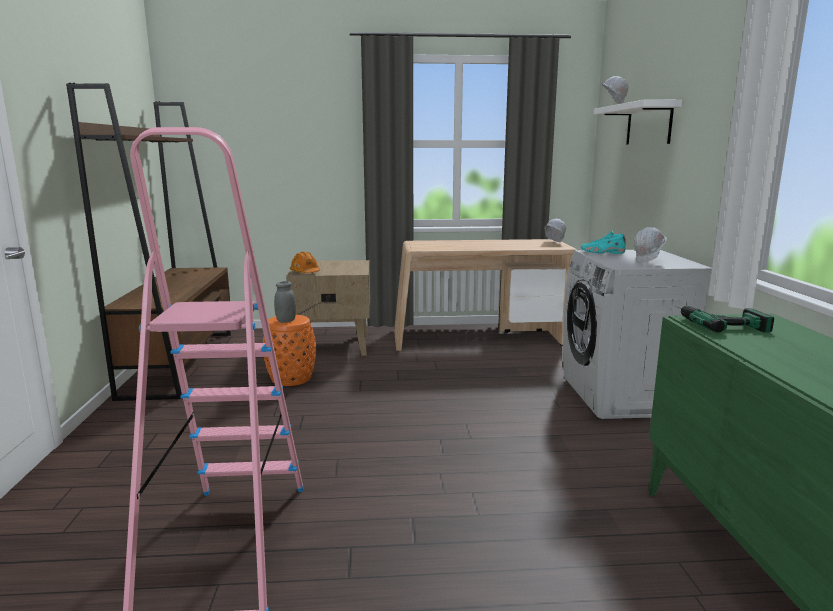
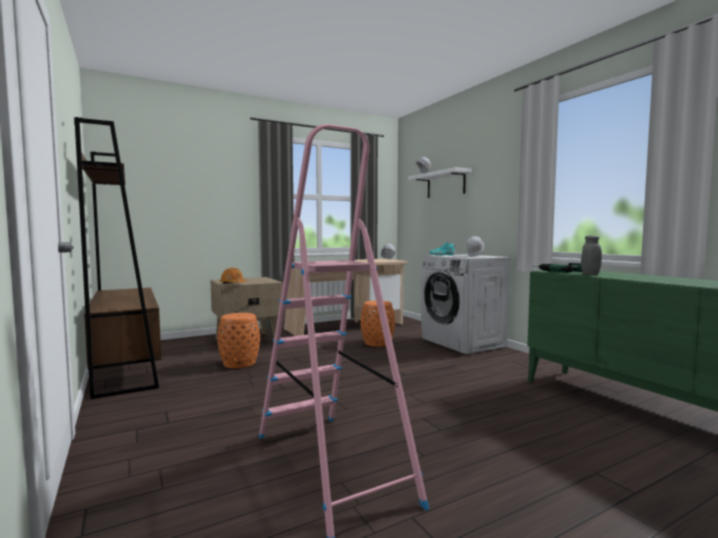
camera: 25 degrees left, 10 degrees down
(286, 321) = (238, 316): grey jar -> grey jar (590, 274)
(492, 374) = (377, 343): none -> orange stool

